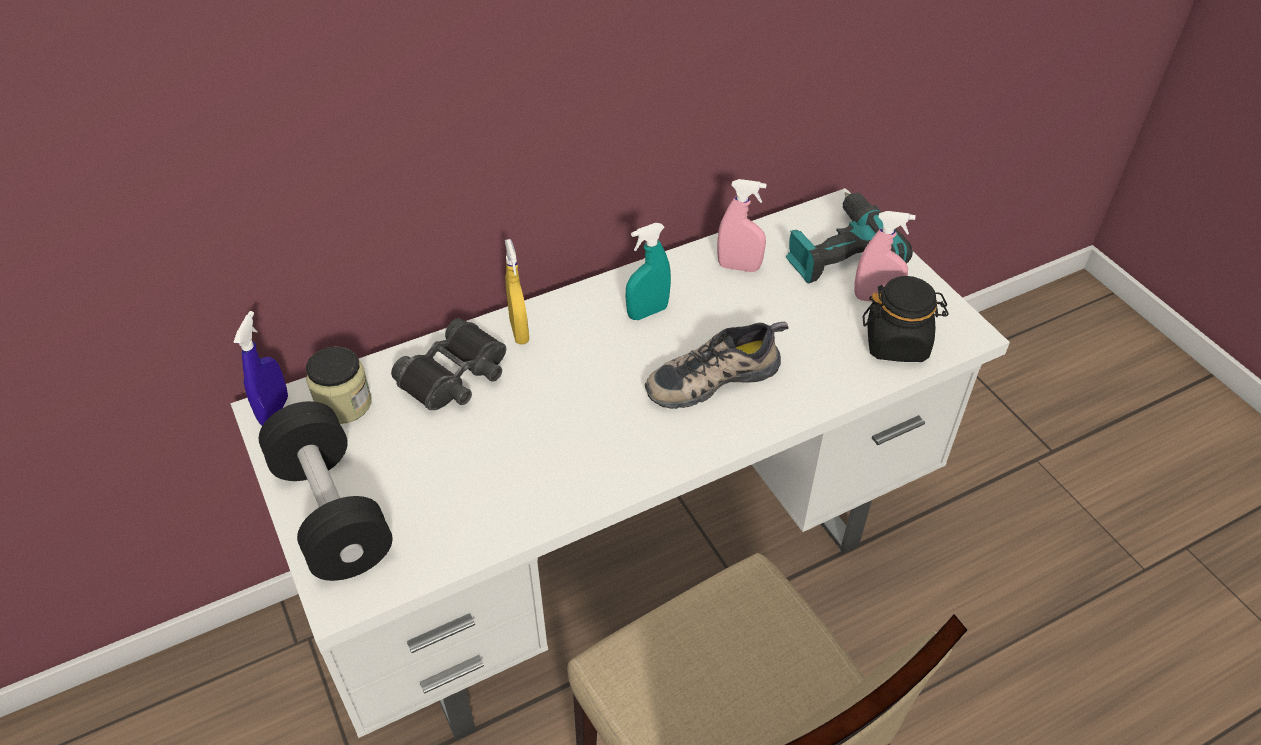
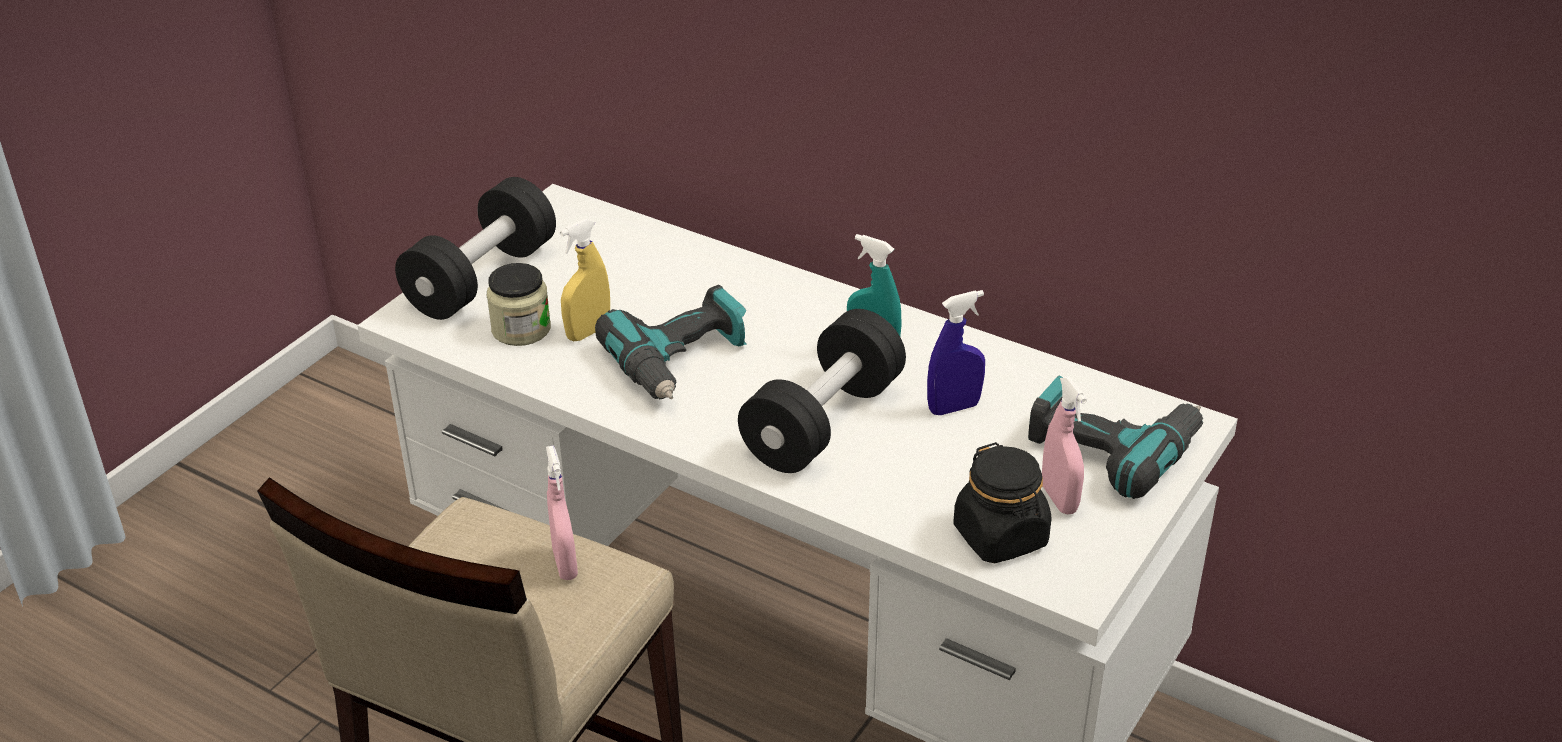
camera: 60 degrees right, 10 degrees down
(274, 411) = (561, 206): blue spray bottle -> blue spray bottle (954, 407)
(344, 404) = (598, 234): jar -> jar (521, 329)
(455, 377) = (680, 275): black binoculars -> none
(519, 331) = (770, 286): yellow spray bottle -> yellow spray bottle (588, 332)
(574, 424) = (681, 362): none -> power drill
(713, 376) = (823, 422): shoe -> black dumbbell
(739, 267) = (1005, 385): pink spray bottle -> pink spray bottle (565, 564)

